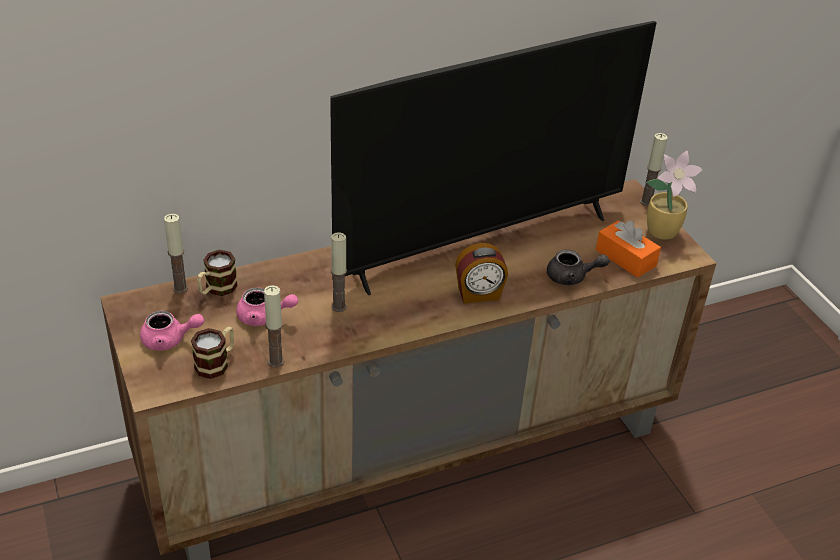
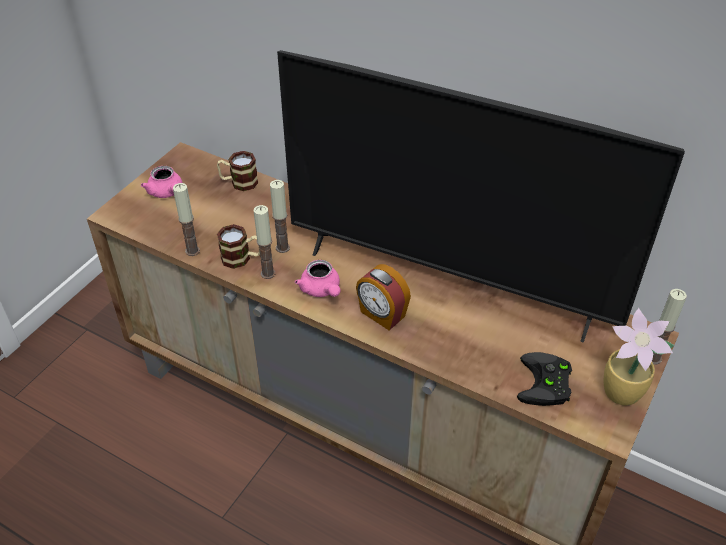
camera: 55 degrees right, 5 degrees up
(180, 288) = (223, 167): candle -> candle (268, 273)
(216, 362) = (165, 225): mug -> mug (242, 258)
(264, 317) = (233, 219): pink teapot -> pink teapot (321, 290)
(572, 277) = (473, 361): grey teapot -> none
(625, 258) = (546, 385): orange tissue box -> black game controller

